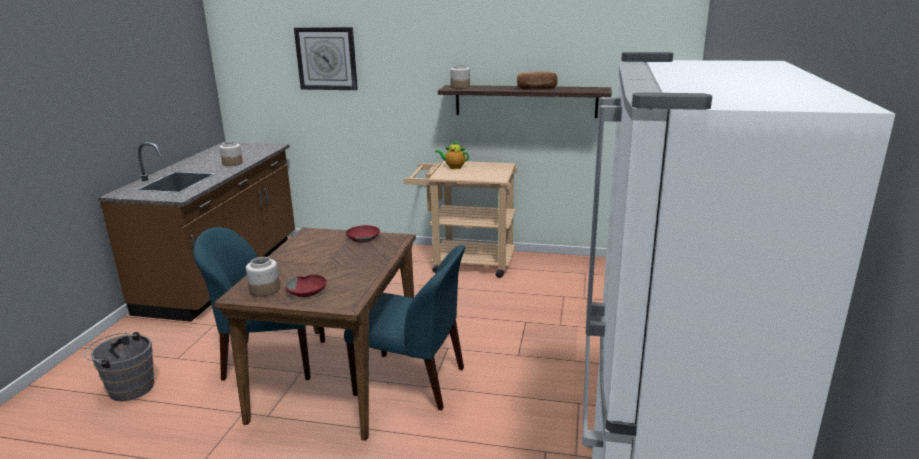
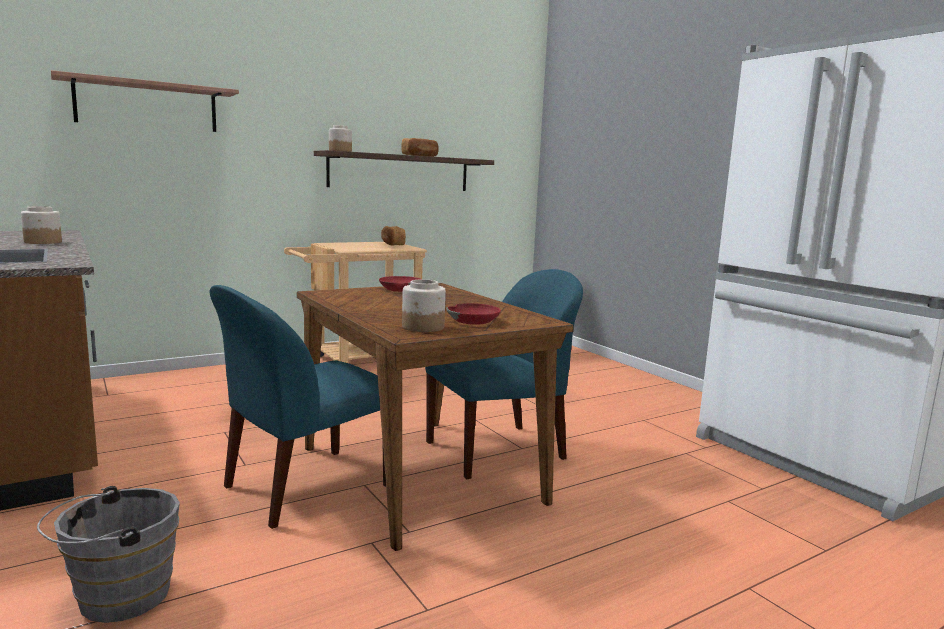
camera: 45 degrees left, 10 degrees down
(326, 58) = (147, 106): wall clock -> shelf
(453, 167) = (342, 245): teapot -> none
(499, 169) = (392, 244): none -> bread

